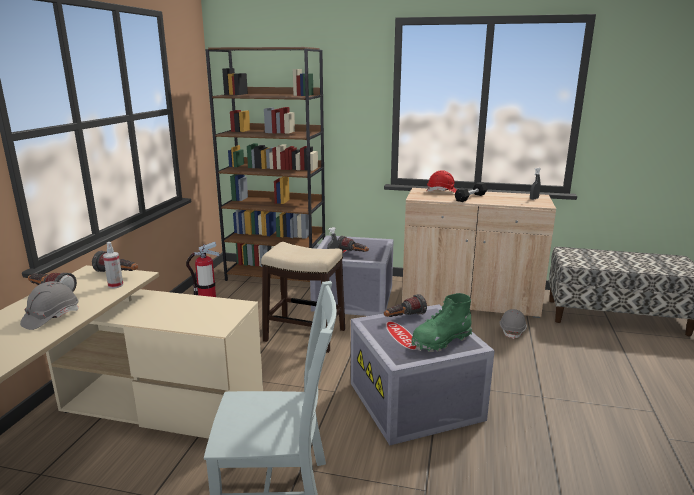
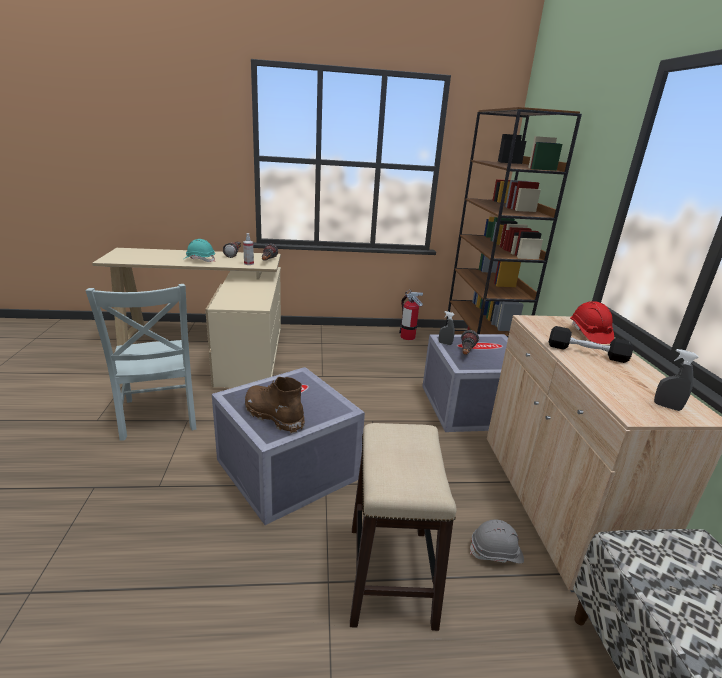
camera: 70 degrees right, 5 degrees up
(51, 317) = (199, 260): grey hard hat -> turquoise hard hat
(305, 335) = (374, 391): stool -> stool (390, 575)
(403, 318) = (317, 392): flashlight -> none
(440, 341) = (274, 416): green boot -> brown boot

